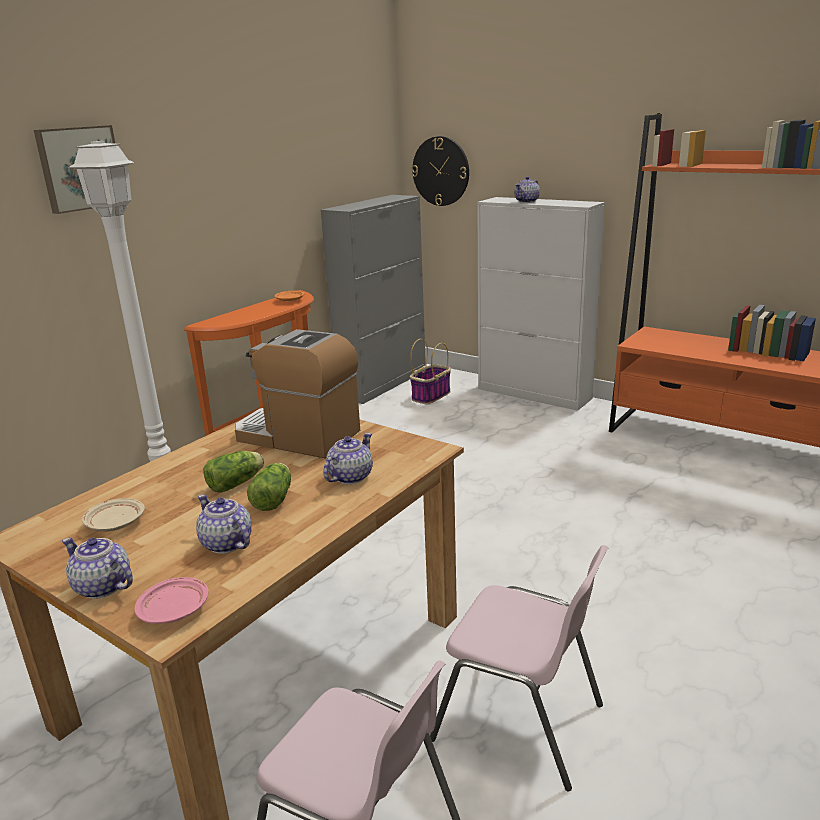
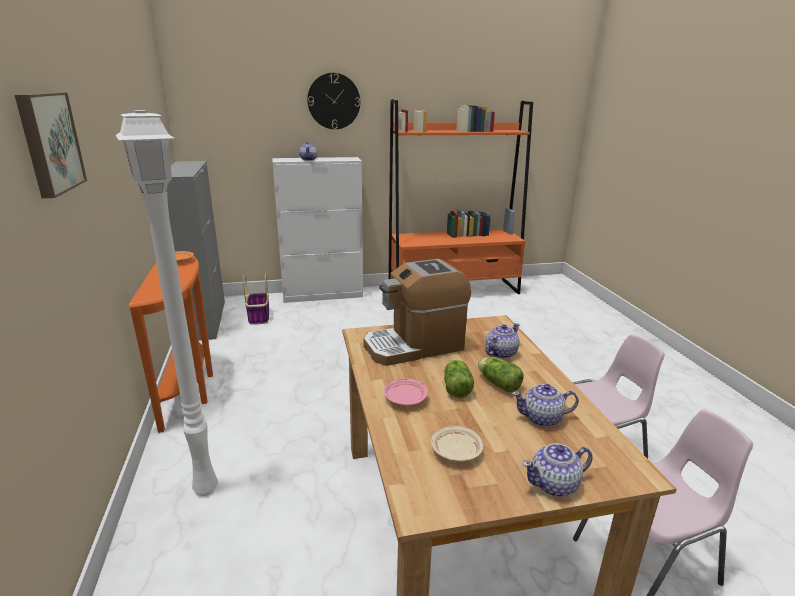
camera: 50 degrees left, 0 degrees up
(175, 610) = (614, 464): pink plate -> pink plate (405, 398)
(349, 477) = (500, 353): teapot -> teapot turned 60 degrees clockwise
(441, 171) = (217, 140): wall clock -> wall clock (334, 101)

